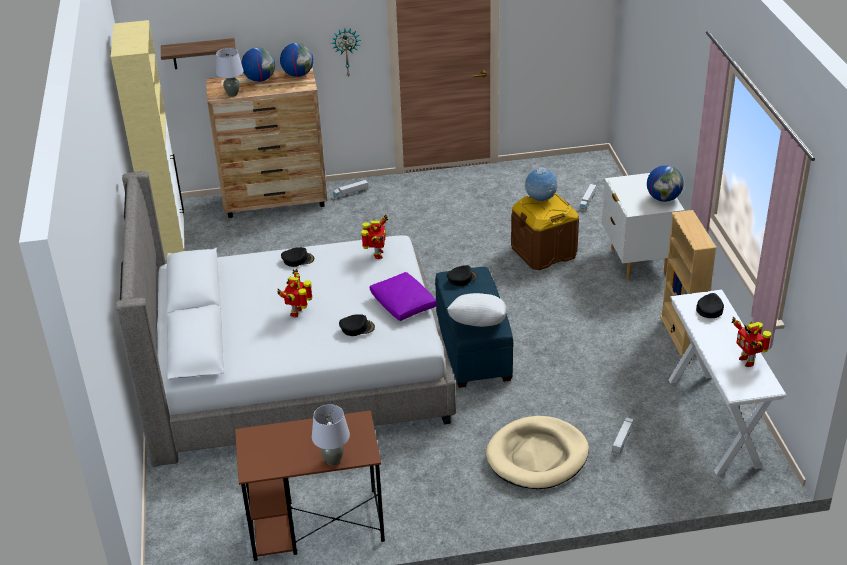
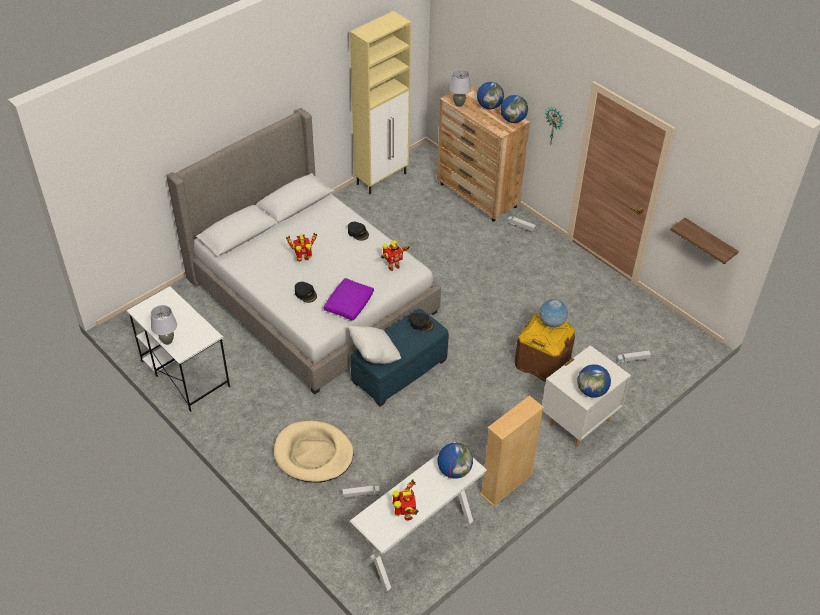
camera: 55 degrees right, 10 degrees up
(199, 53) = (469, 64): shelf -> shelf (708, 242)
(315, 525) = (184, 373): brown desk -> white desk
(709, 309) = (454, 470): black cap -> globe
(747, 360) = (406, 515): toy robot -> toy robot turned 135 degrees clockwise

